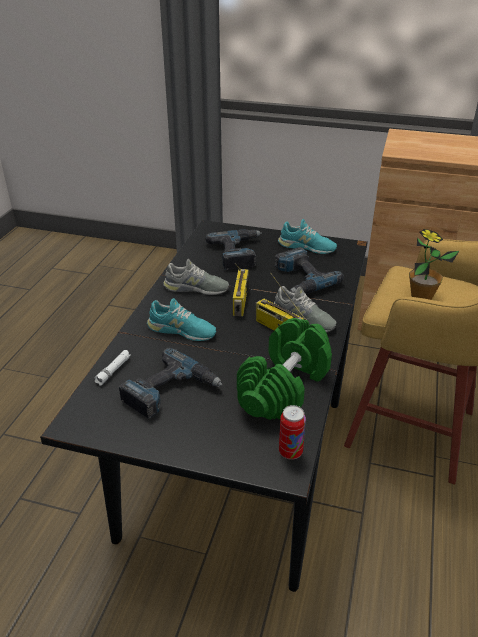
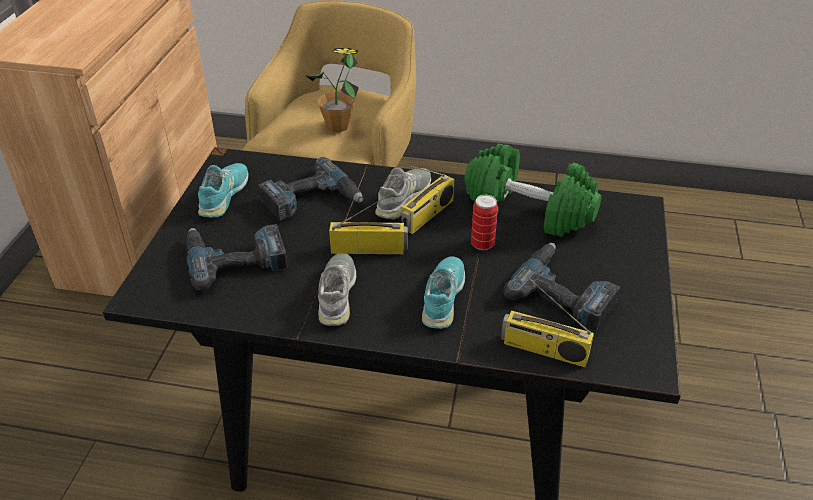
camera: 95 degrees left, 5 degrees up
(113, 371) = (543, 350): white flashlight -> radio
(290, 452) = (617, 205): can -> can (482, 244)

